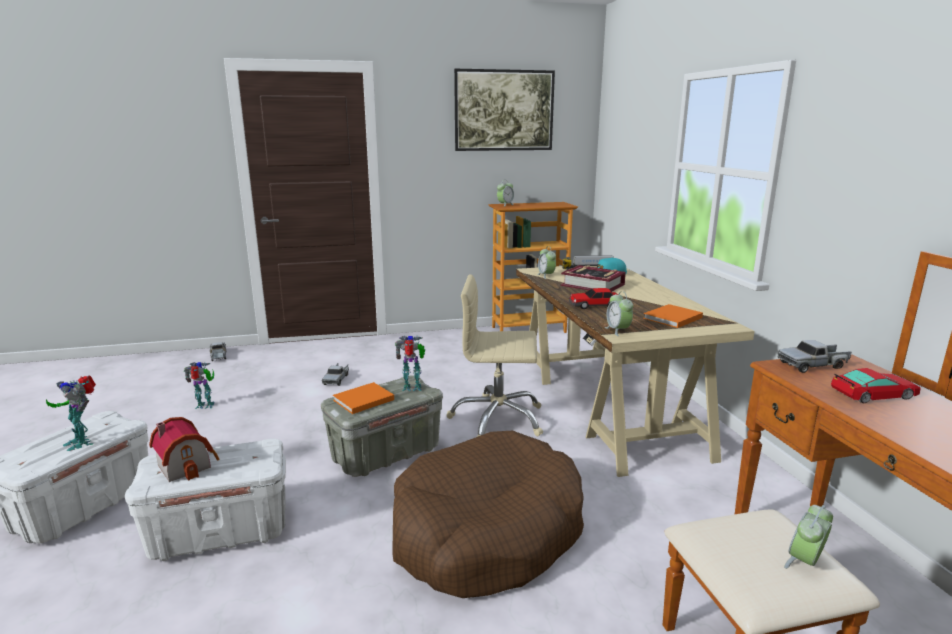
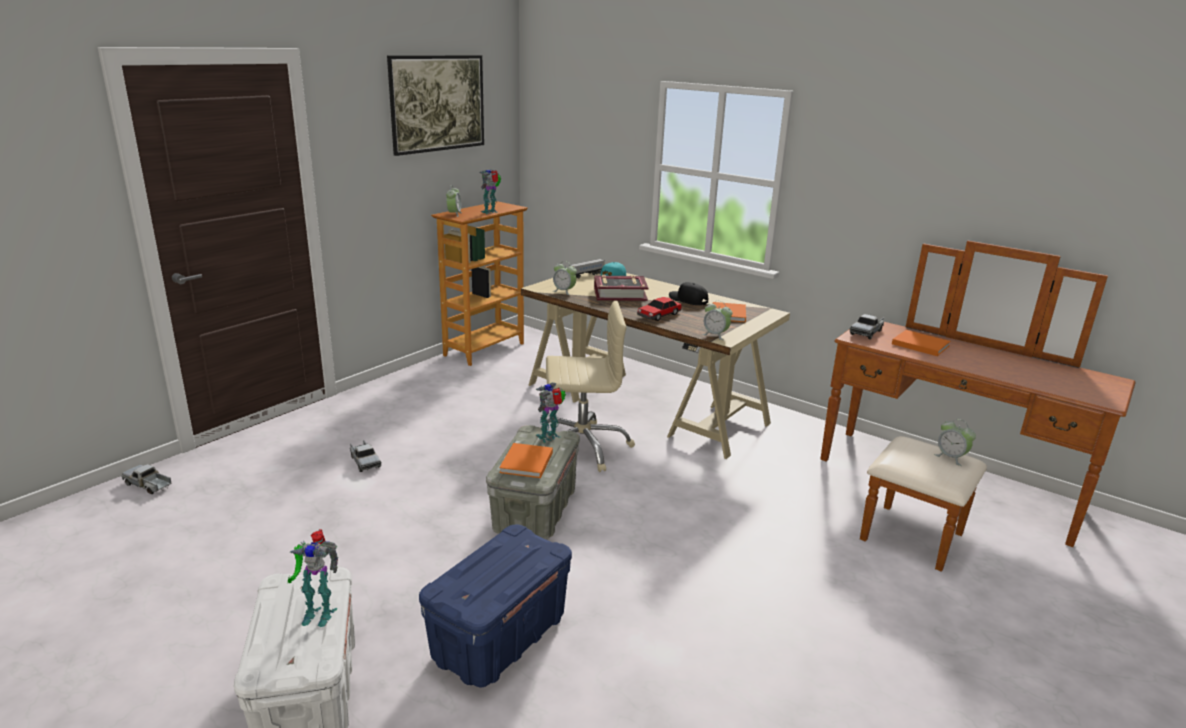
camera: 40 degrees left, 5 degrees up
(187, 464) = (481, 578): toy house -> none
(205, 406) = (253, 545): toy robot -> toy robot (490, 212)
(221, 532) = (500, 637): white storage box -> blue storage box
(486, 532) = (699, 535): brown dog bed -> none
(497, 419) = (582, 446): beige office chair -> beige office chair turned 150 degrees counterclockwise
(652, 300) = (688, 300): none -> black cap
(805, 562) = (951, 458): alarm clock -> alarm clock turned 45 degrees counterclockwise
(873, 394) = (918, 344): toy car -> orange book

